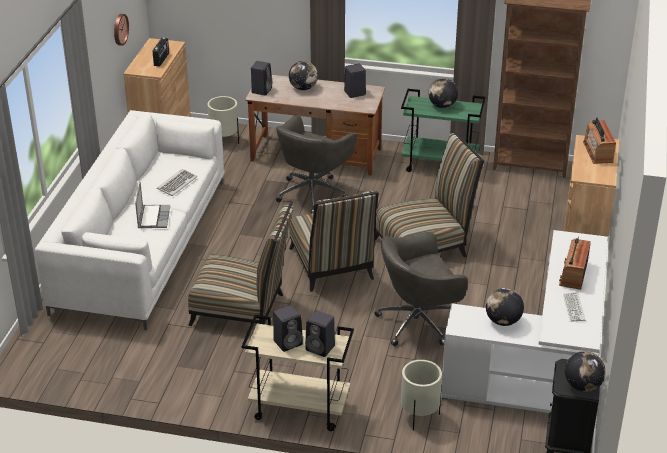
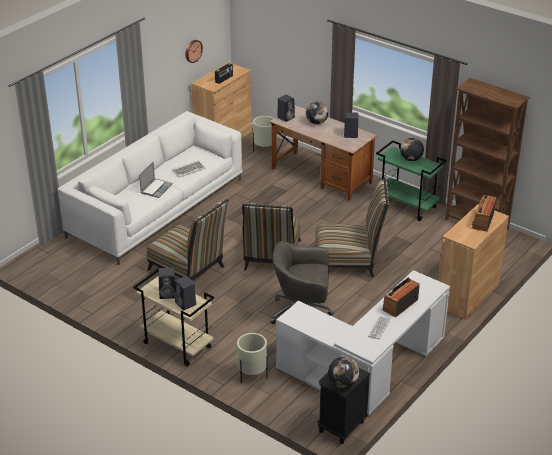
camera: 25 degrees right, 0 degrees up
(313, 193) = (298, 202): grey office chair -> none
(503, 321) = (323, 323): globe -> none

